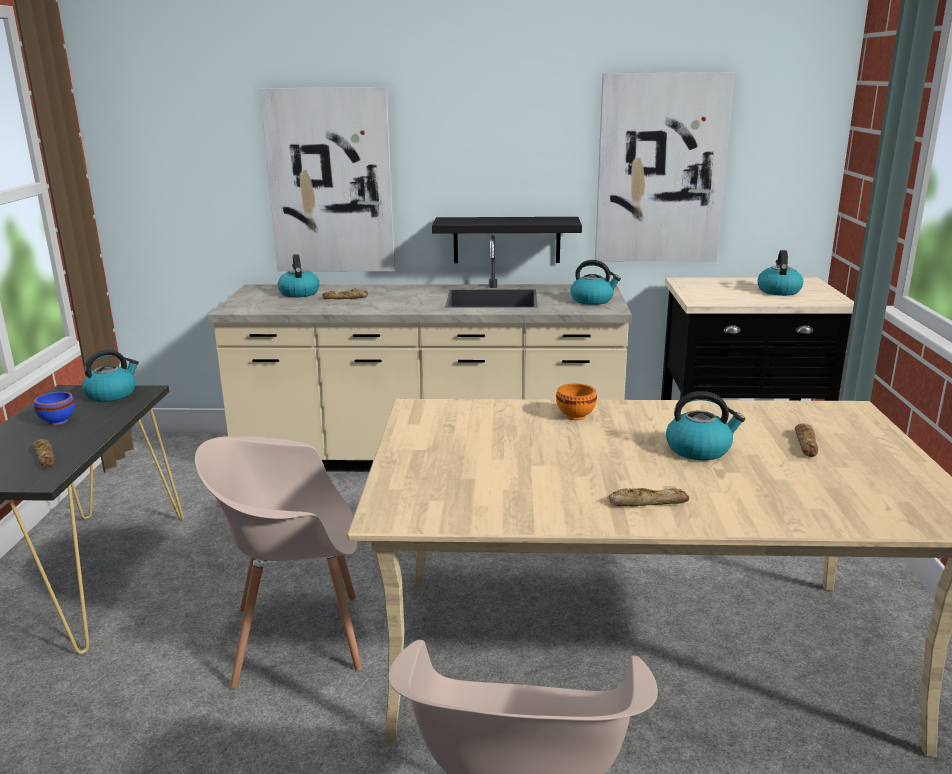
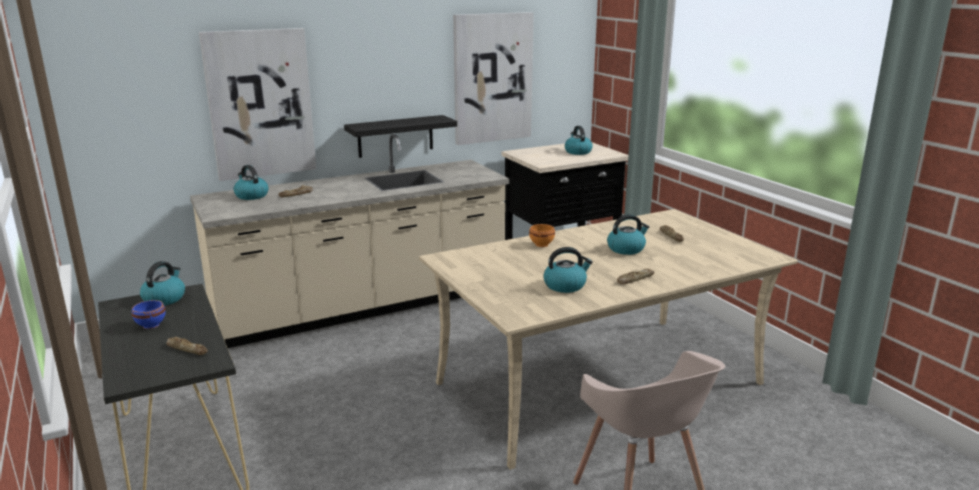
camera: 30 degrees left, 0 degrees up
(295, 639) = (393, 437): beige chair -> none
(592, 300) = (472, 172): kettle -> kettle (565, 285)

